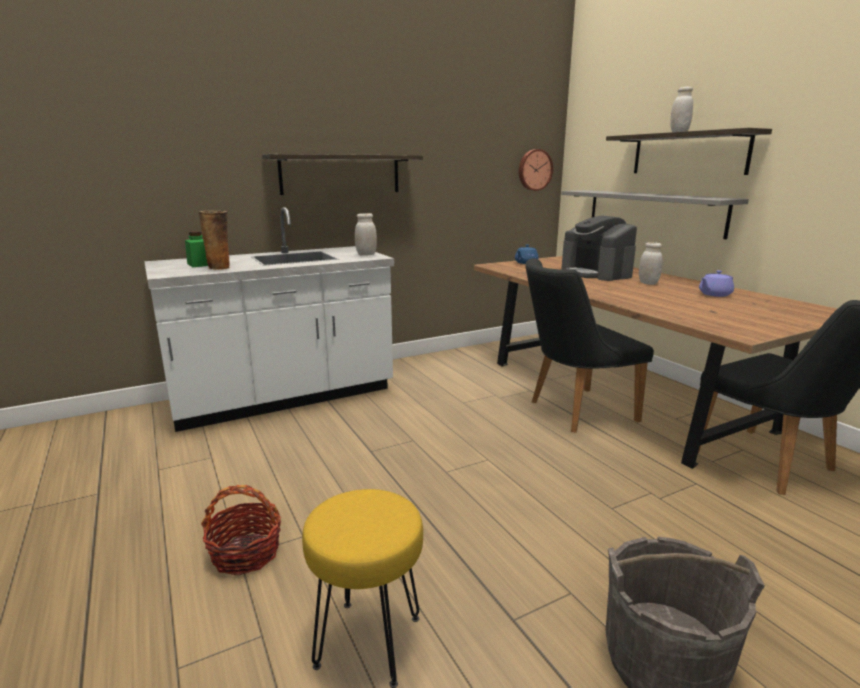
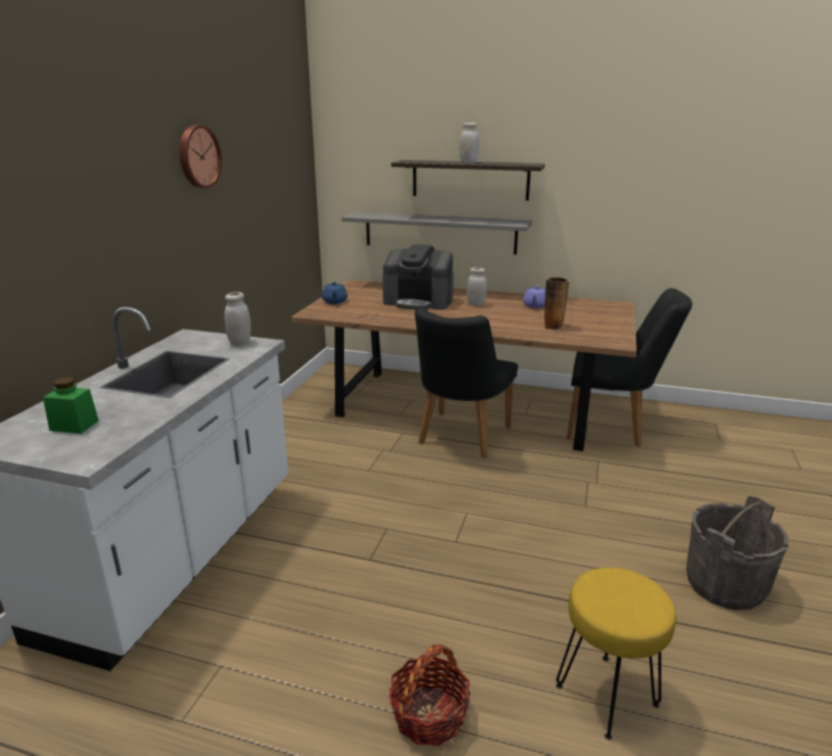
camera: 45 degrees left, 5 degrees up
(220, 268) = (128, 421): vase -> vase (553, 327)
(341, 174) = (150, 241): shelf -> none
(534, 170) = (300, 194): wall clock -> wall clock (198, 157)

